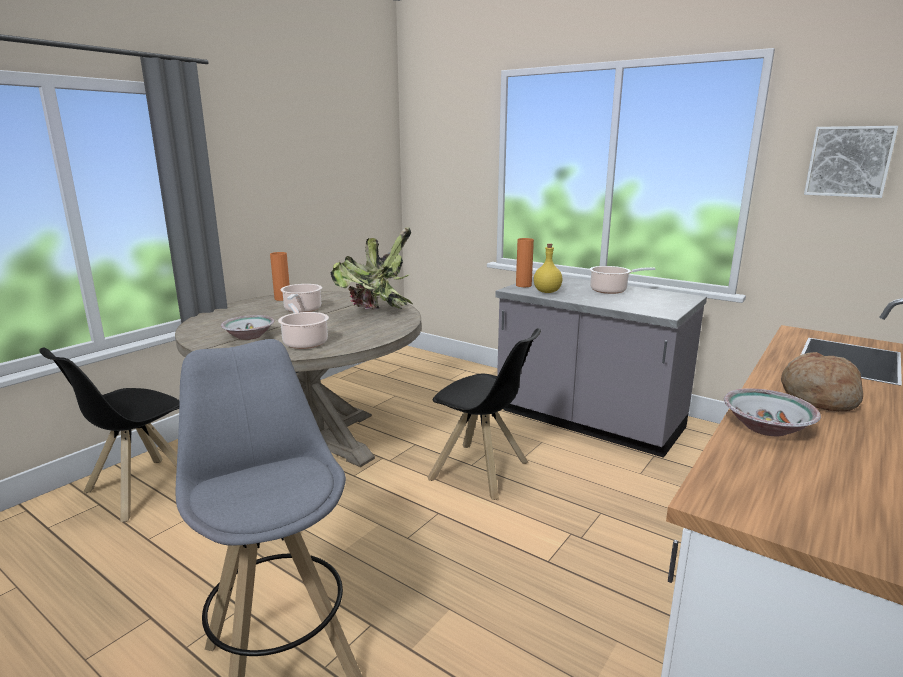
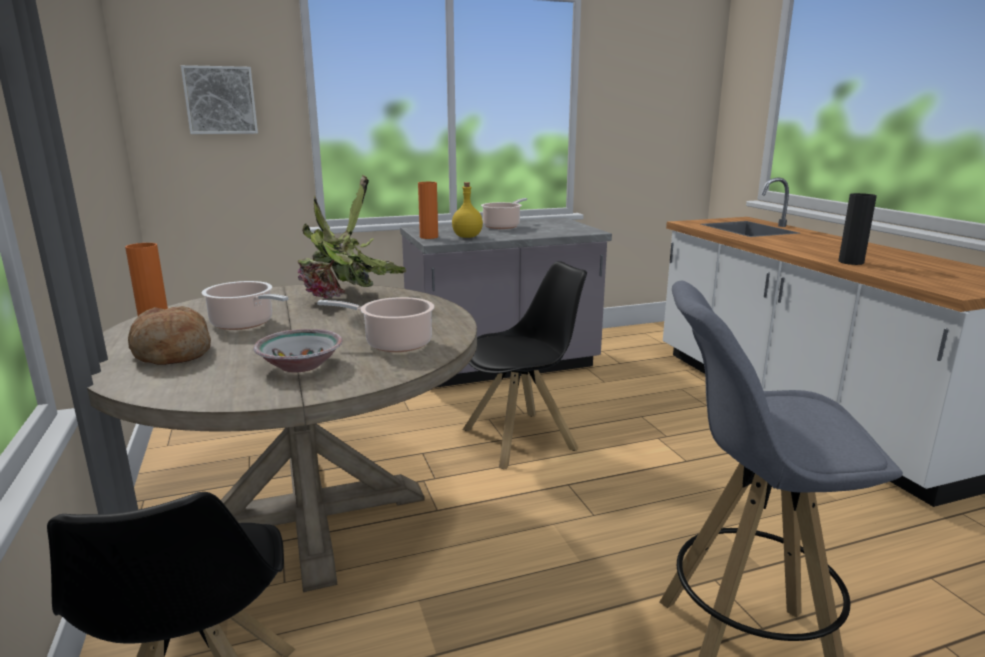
camera: 55 degrees left, 0 degrees up
(765, 427) = (851, 262): bowl -> black vase
(818, 397) = (808, 245): bread -> bread (171, 353)
(849, 161) = (636, 93): picture -> picture (220, 100)

